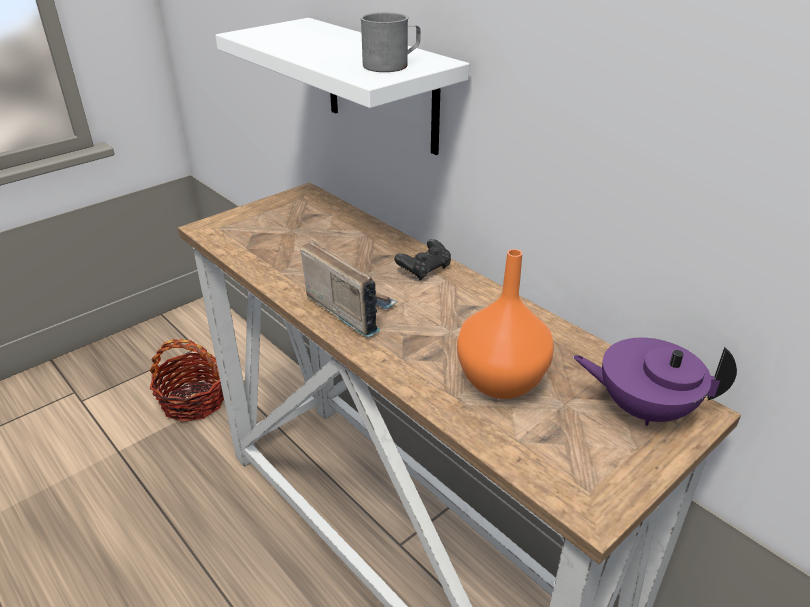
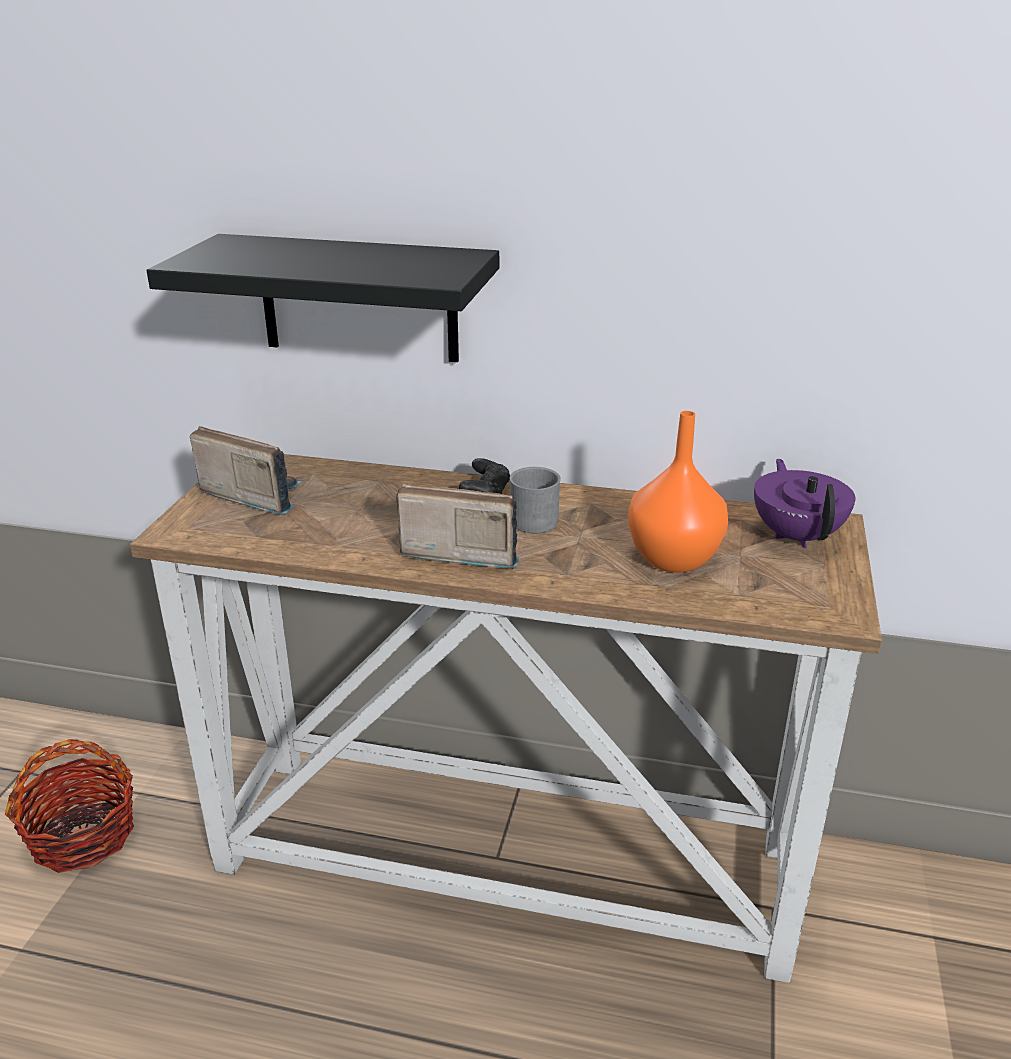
camera: 35 degrees left, 5 degrees down
(279, 218) = (253, 495): none -> radio
(381, 86) = (358, 298): white shelf -> black shelf
(392, 65) = (432, 264): grey mug -> grey mug (537, 518)
(643, 408) = (797, 535): purple teapot -> purple teapot turned 105 degrees clockwise

